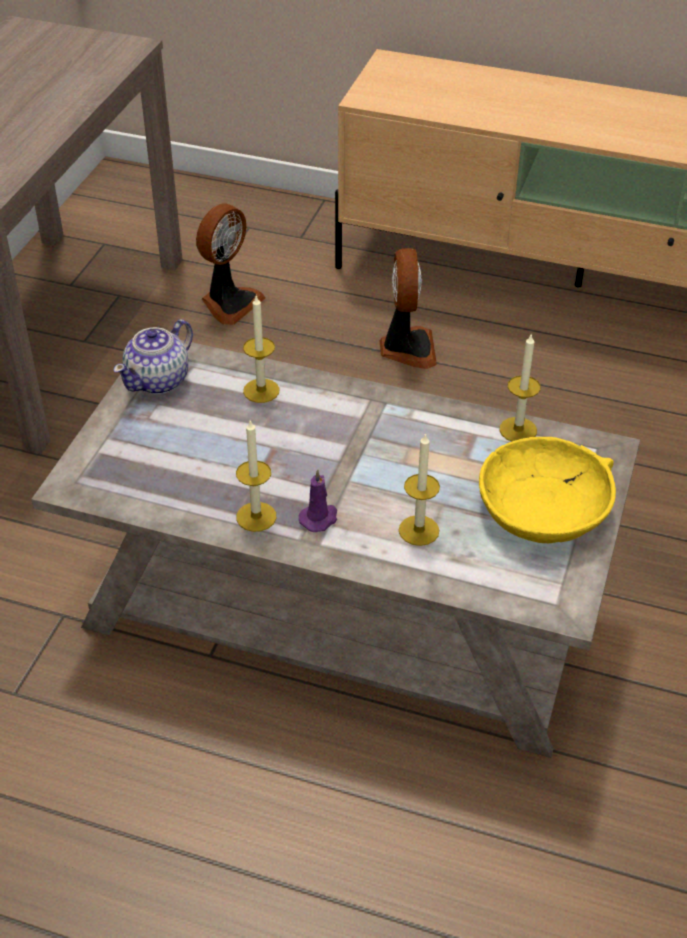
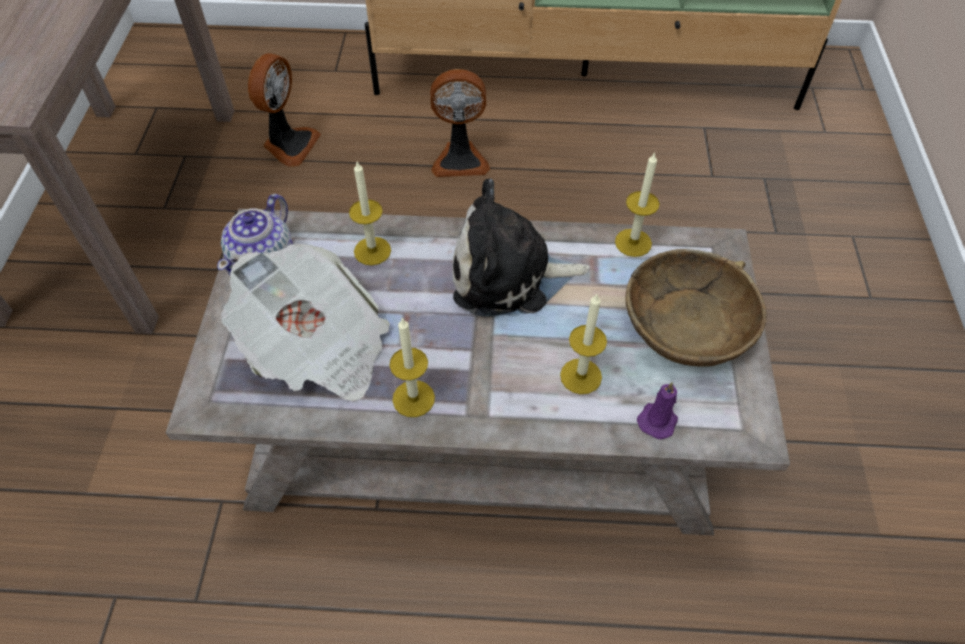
camera: 15 degrees left, 10 degrees up
(184, 459) = (317, 347): none -> newspaper
(319, 518) = (478, 385): purple candle -> purple candle (658, 419)
(384, 435) = (509, 275): none -> plush toy
(406, 348) = (460, 159): fan -> fan turned 105 degrees clockwise
(543, 506) = (688, 321): yellow bowl -> brown bowl

